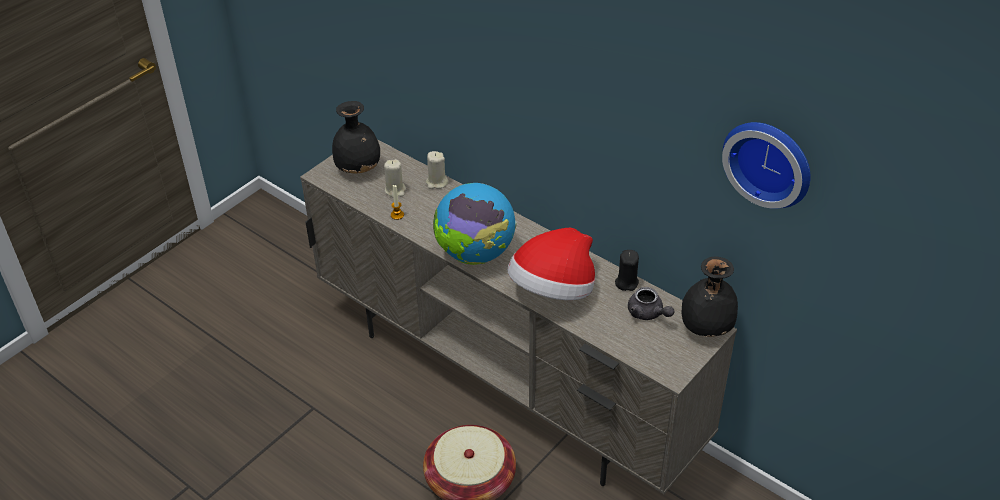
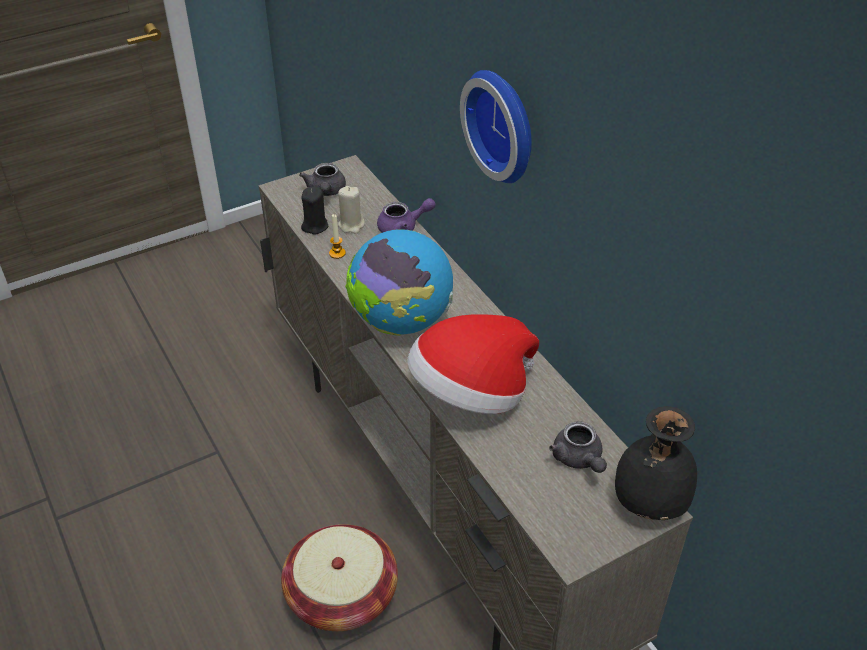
camera: 20 degrees right, 0 degrees up
(359, 168) = (326, 191): black vase -> grey teapot
(437, 182) = (403, 228): beige candle -> purple teapot
(626, 282) = (570, 409): black candle -> black candle (315, 226)
(770, 161) = (770, 284): wall clock -> wall clock (504, 124)

